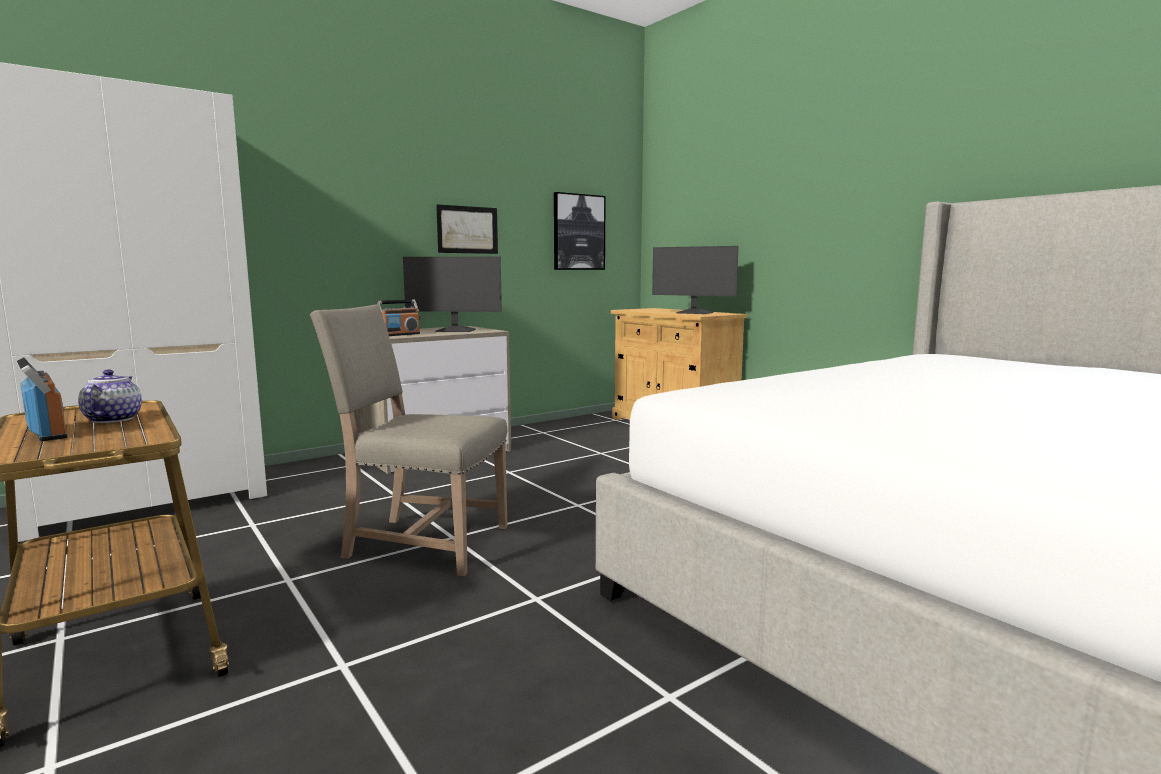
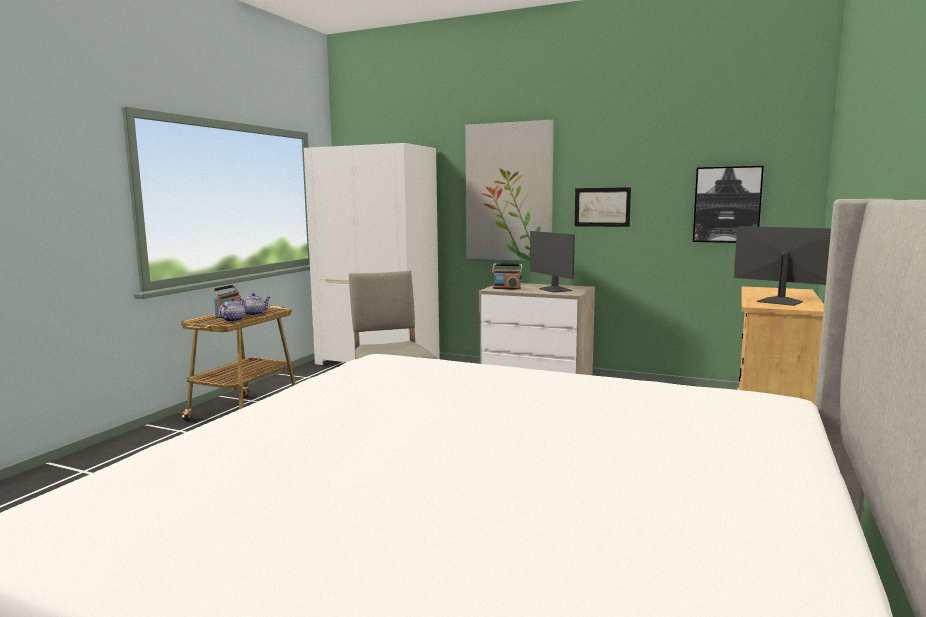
camera: 60 degrees right, 0 degrees up
(139, 431) = (233, 320): none -> teapot
(346, 203) = (508, 192): none -> picture
(694, 313) = (780, 301): monitor -> monitor turned 135 degrees clockwise

